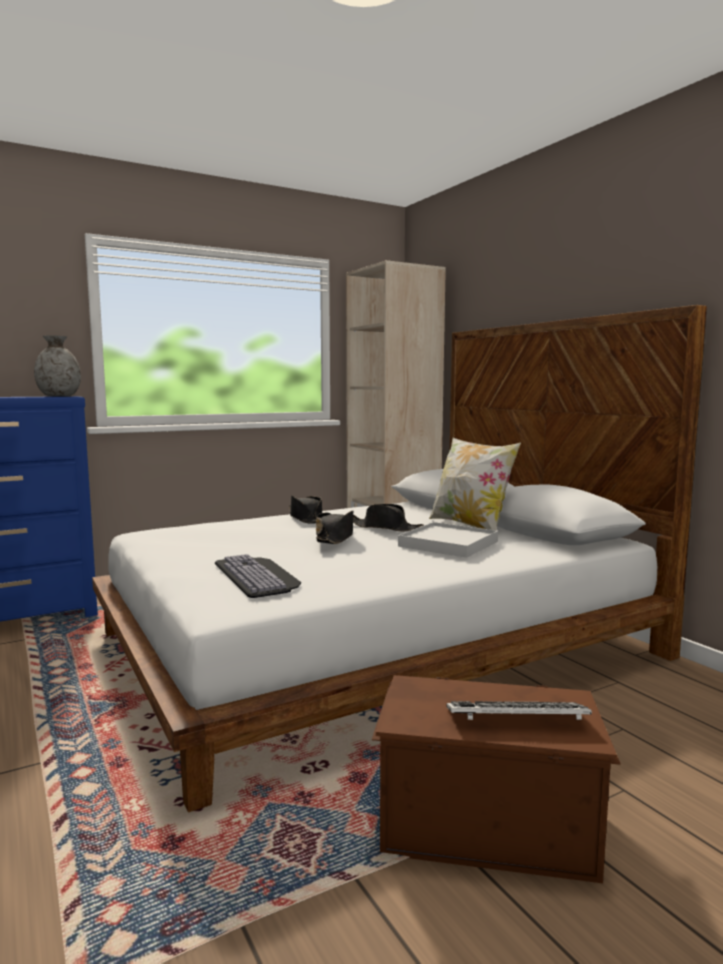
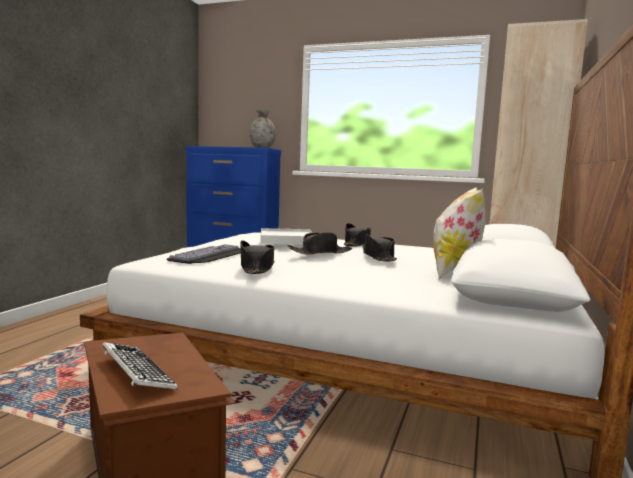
camera: 50 degrees right, 0 degrees up
(363, 572) = (256, 268): none -> black hat
(448, 544) = (375, 273): white tray -> white tray (286, 239)

